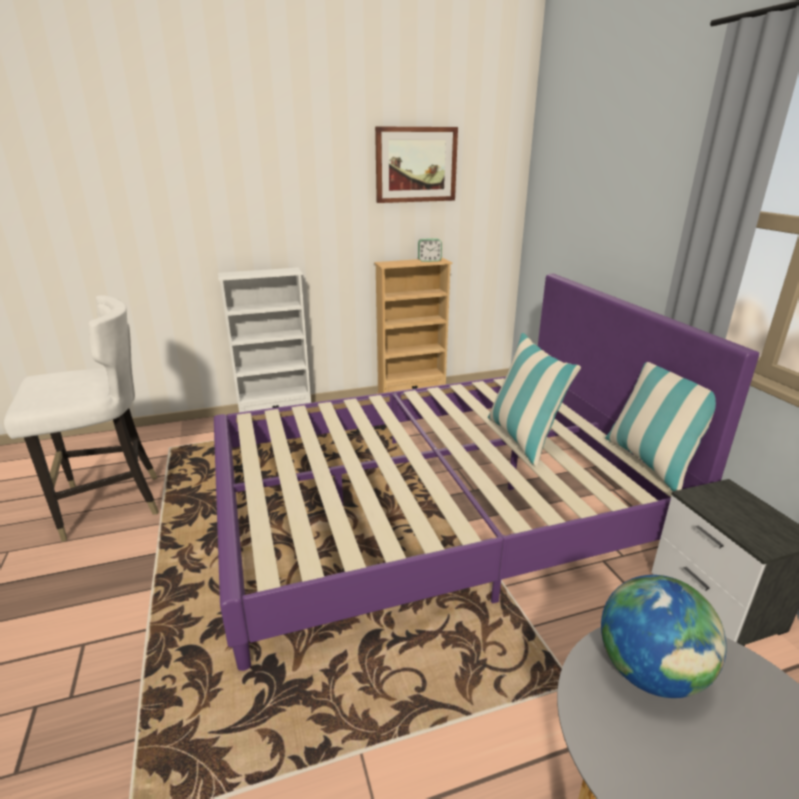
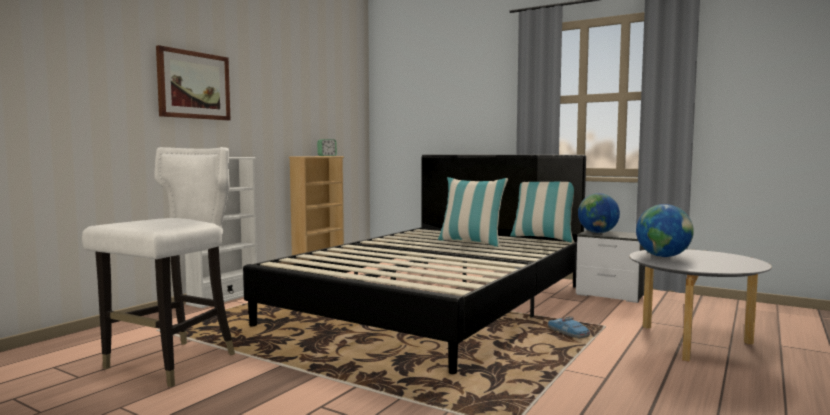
camera: 40 degrees left, 20 degrees down
(416, 165) = (311, 85): picture -> picture (194, 85)
(434, 509) = (436, 304): purple bed -> black bed
(494, 668) = (568, 333): none -> toy car
(719, 501) = (597, 233): none -> globe

